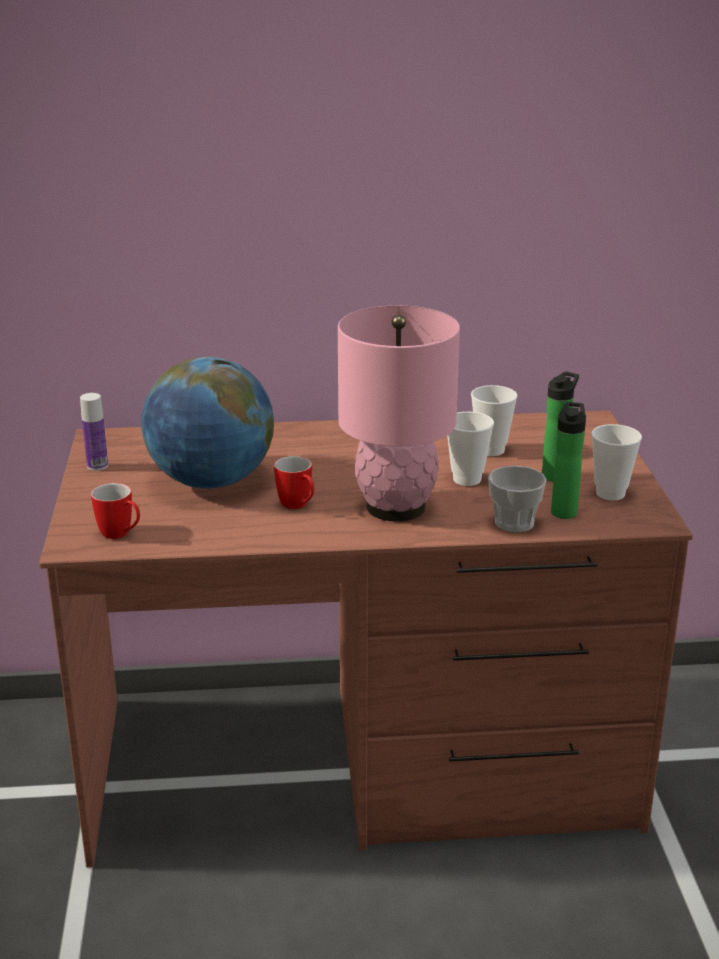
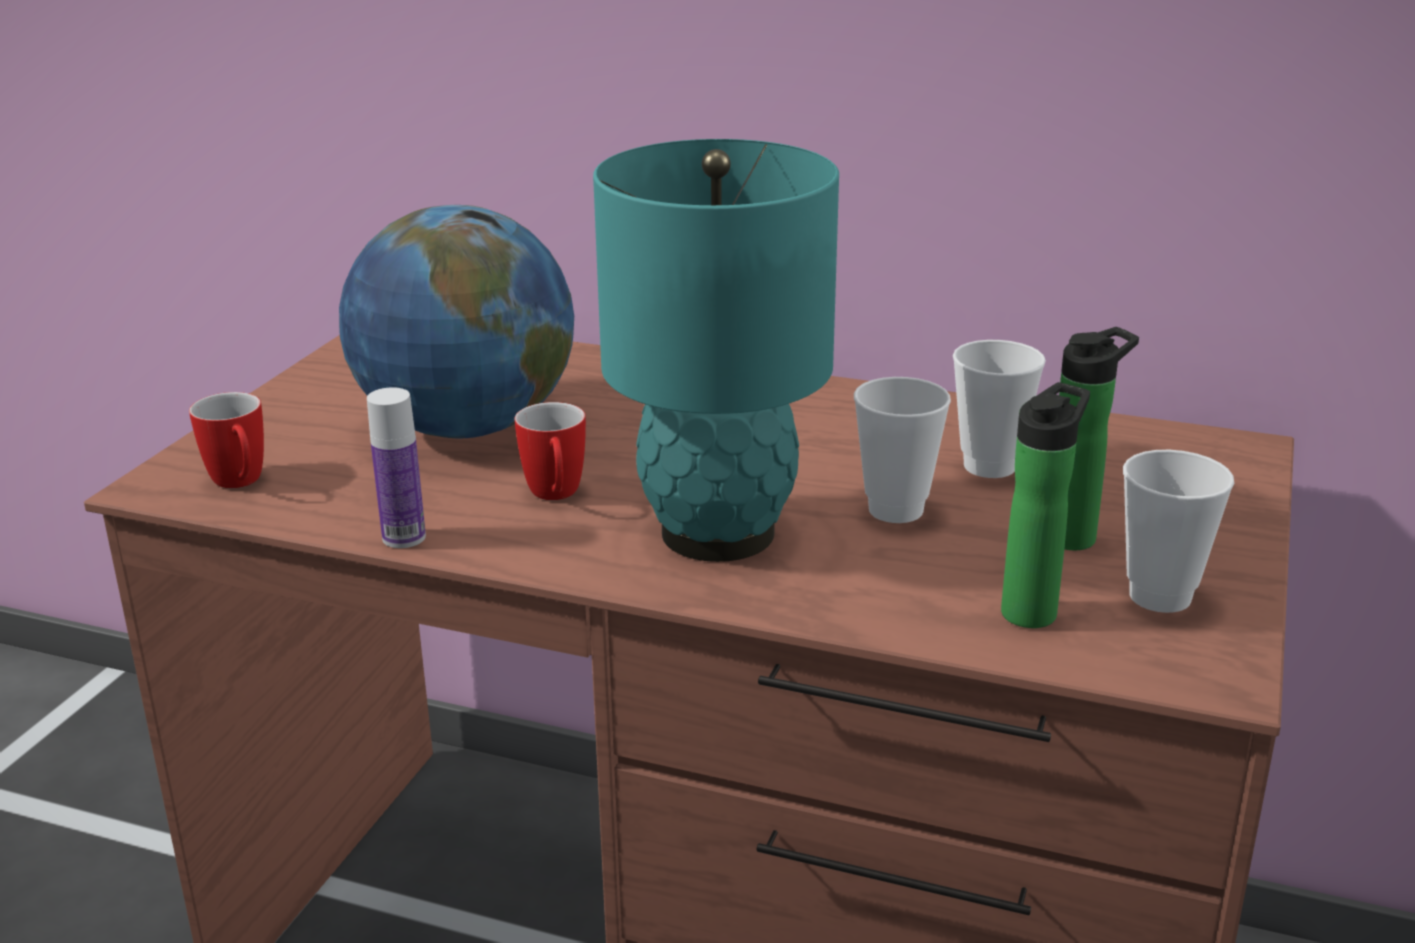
camera: 25 degrees right, 0 degrees up
(97, 466) = (333, 372): bottle -> bottle (404, 537)
(396, 507) = (719, 533): pink table lamp -> turquoise table lamp
(514, 523) = (910, 612): cup -> none

